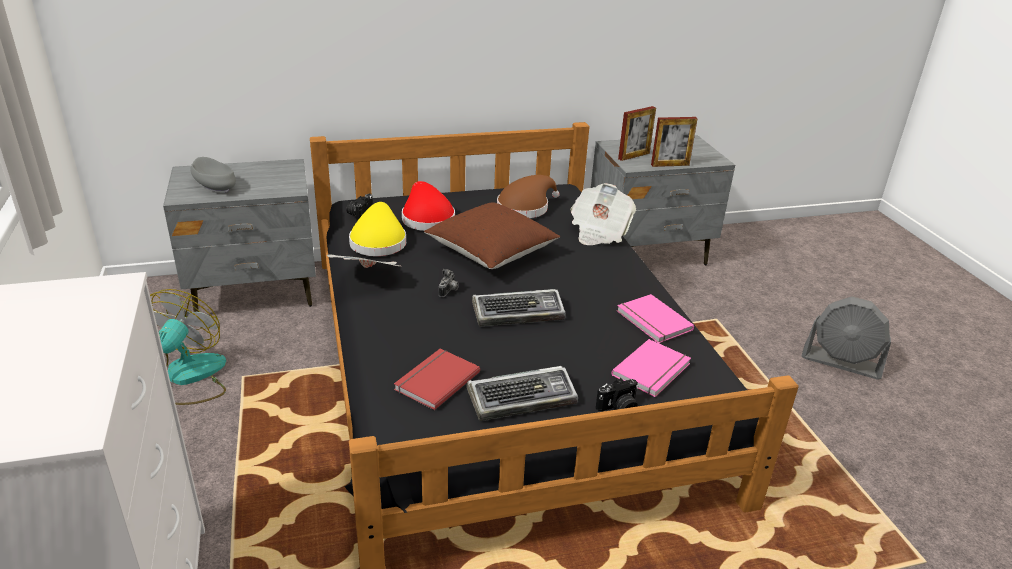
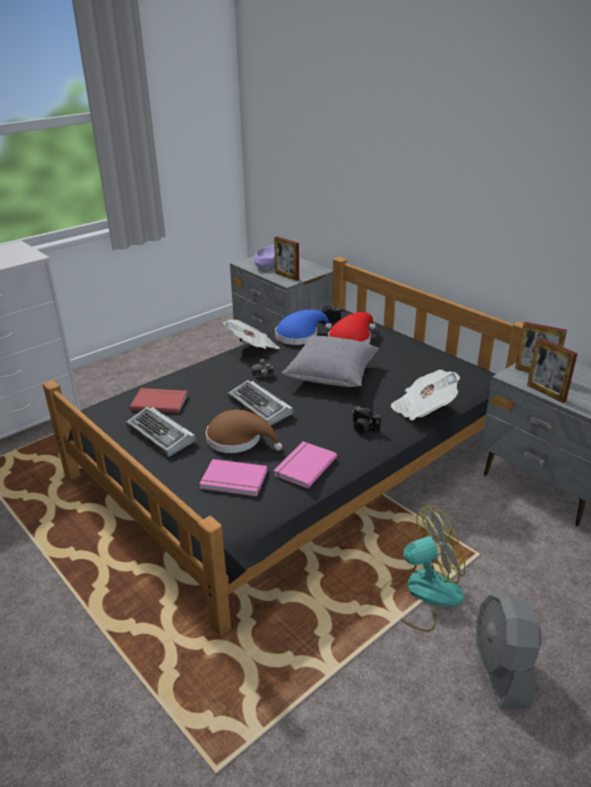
camera: 65 degrees right, 0 degrees up
(188, 378) = (188, 362): fan -> fan (421, 593)
(214, 185) = (266, 264): grey bowl -> purple bowl
(274, 185) = (287, 276): none -> picture frame
(378, 241) = (299, 336): yellow hat -> blue hat
(491, 253) = (331, 375): brown pillow -> grey pillow
(525, 207) = (420, 368): brown hat -> brown hat (238, 440)
(619, 409) = (175, 476): camera -> camera (363, 428)

